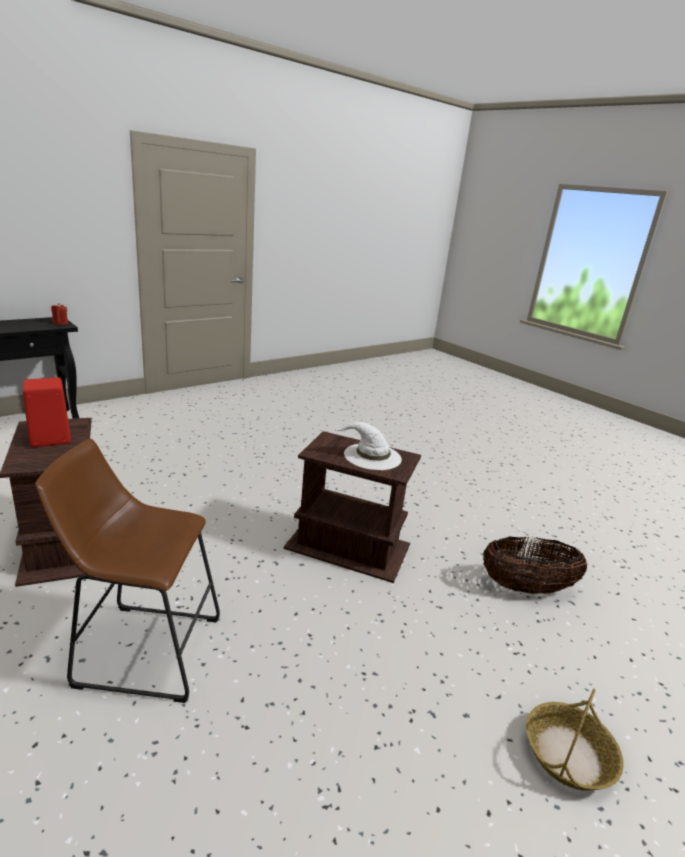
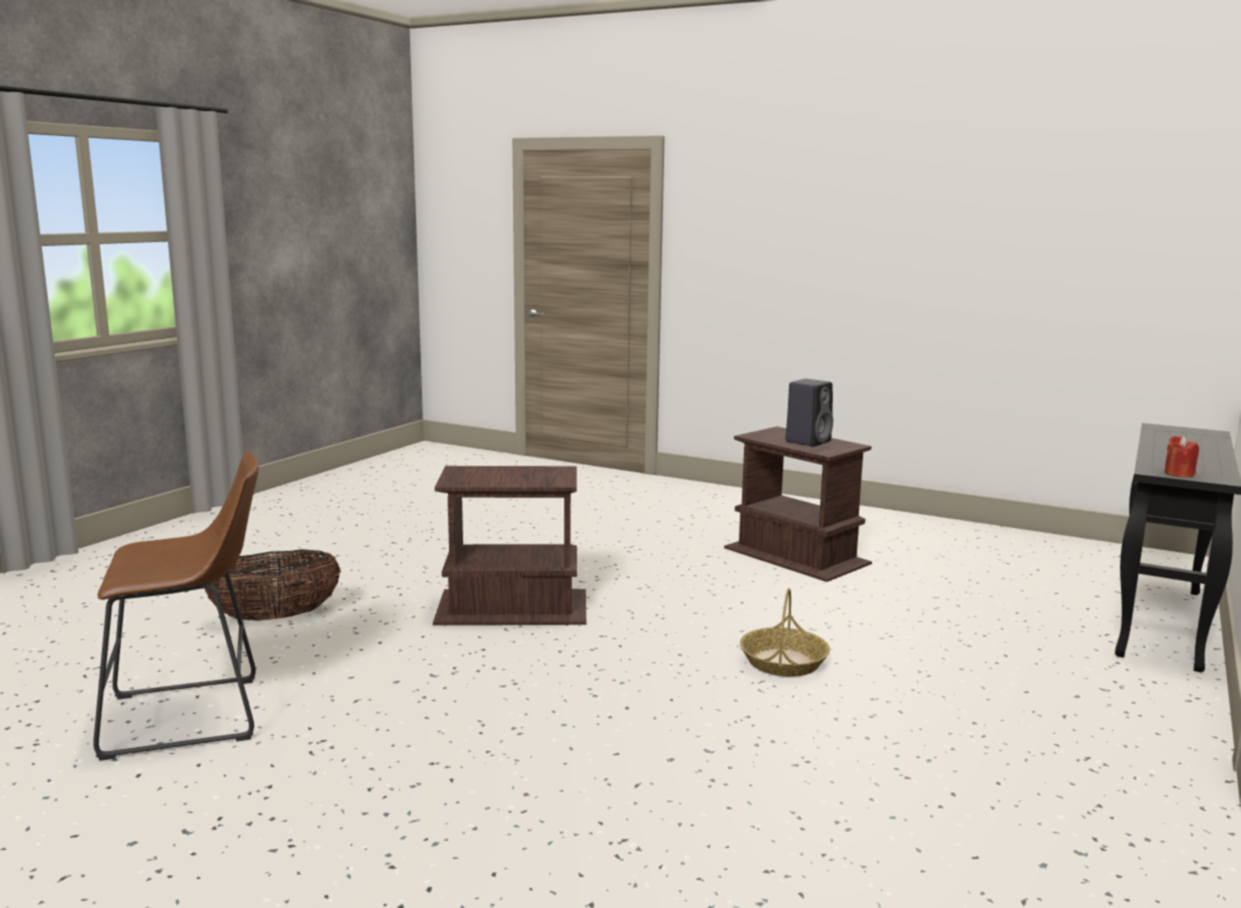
camera: 160 degrees right, 10 degrees down
(48, 439) = (808, 441): red speaker -> black speaker
(142, 649) = (627, 529): brown stool -> brown stool (194, 716)
(371, 456) = (495, 476): white hat -> none
(568, 754) = (290, 545): basket -> basket (783, 662)

